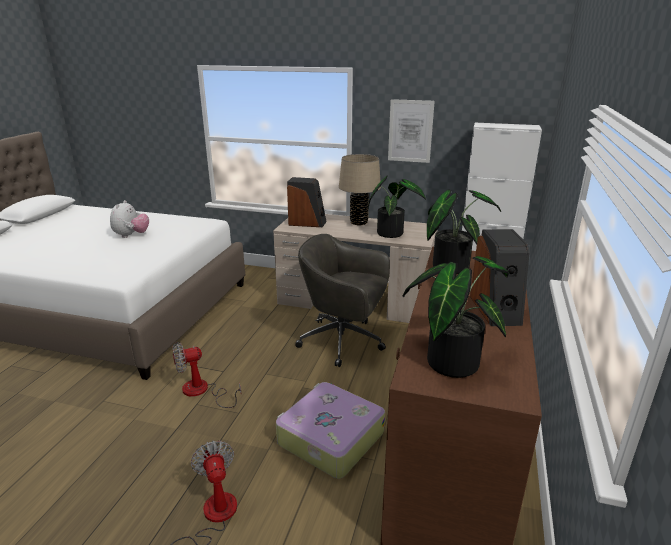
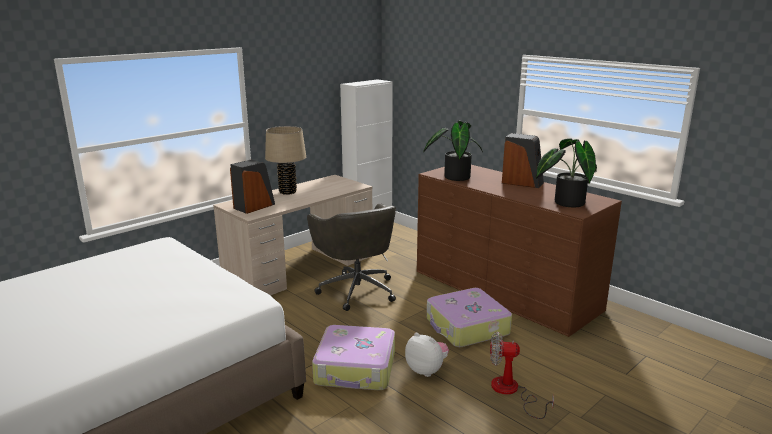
camera: 60 degrees left, 5 degrees down
(131, 235) = (125, 284): plush toy -> plush toy (426, 370)
(202, 391) = (356, 368): fan -> suitcase
(344, 341) = (356, 290): grey office chair -> grey office chair turned 75 degrees counterclockwise
(392, 232) = (328, 188): potted plant -> none
(410, 131) = (295, 99): picture -> none

